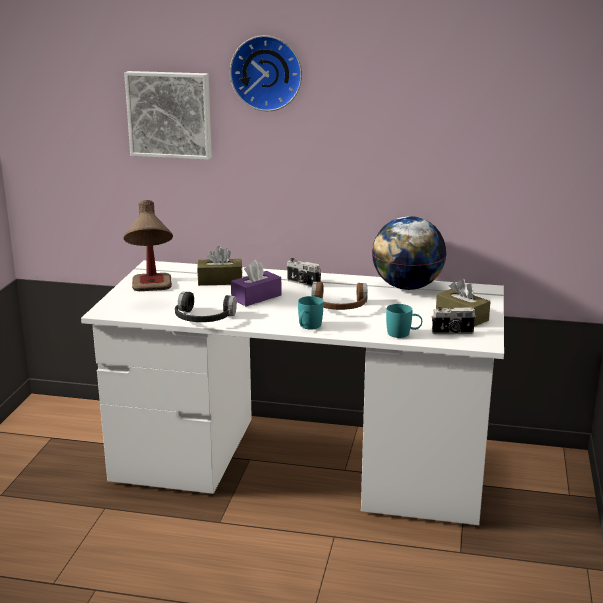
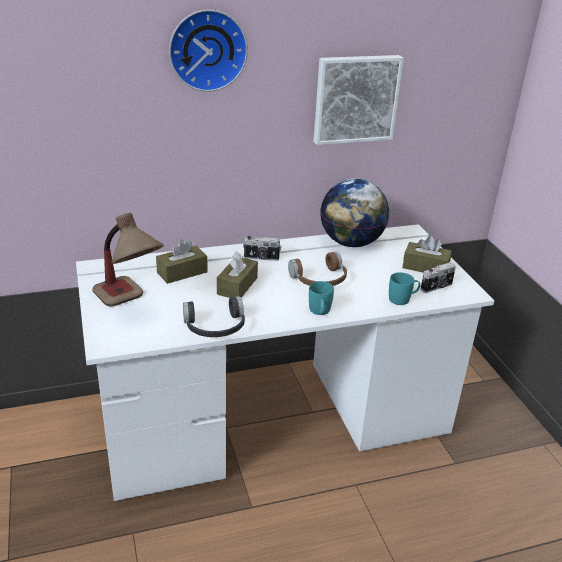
camera: 30 degrees left, 10 degrees up
(170, 114) = (97, 103): picture -> picture (355, 98)
(256, 297) = (237, 286): purple tissue box -> brown tissue box

